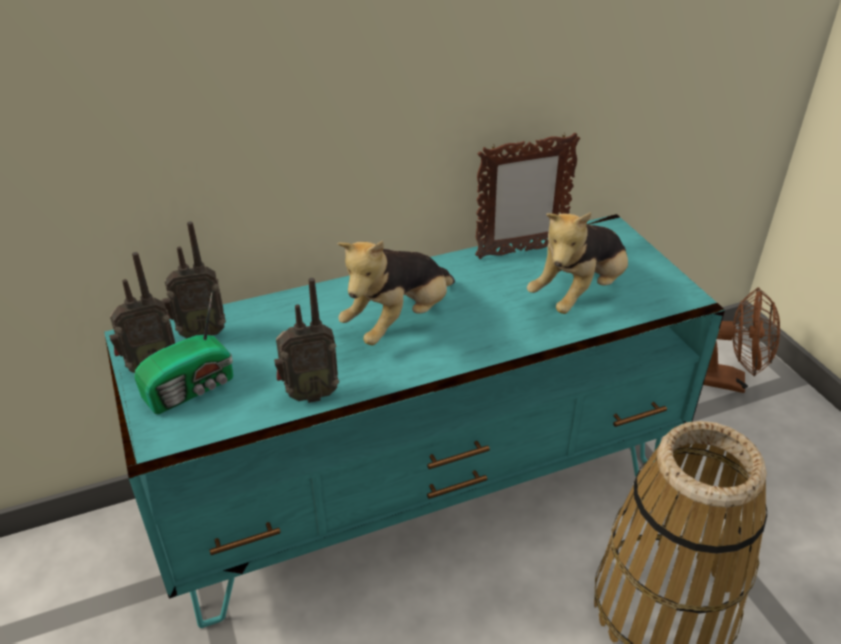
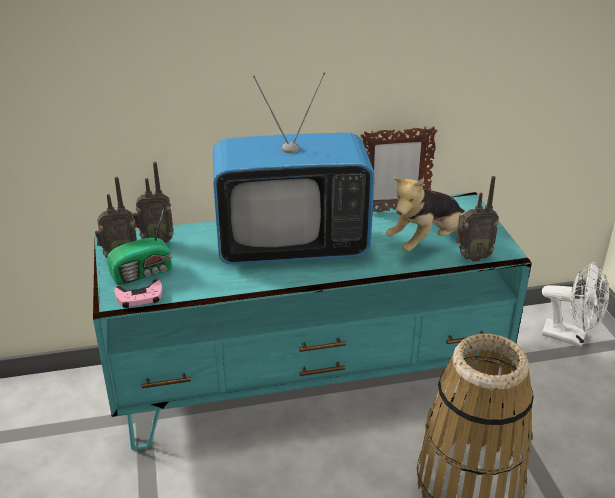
camera: 10 degrees right, 5 degrees down
(195, 431) = (139, 297): none -> pink game controller
(309, 394) = (218, 284): radio -> radio (471, 257)
(399, 321) = (292, 247): plush toy -> television
(728, 381) = (570, 337): brown fan -> white fan

